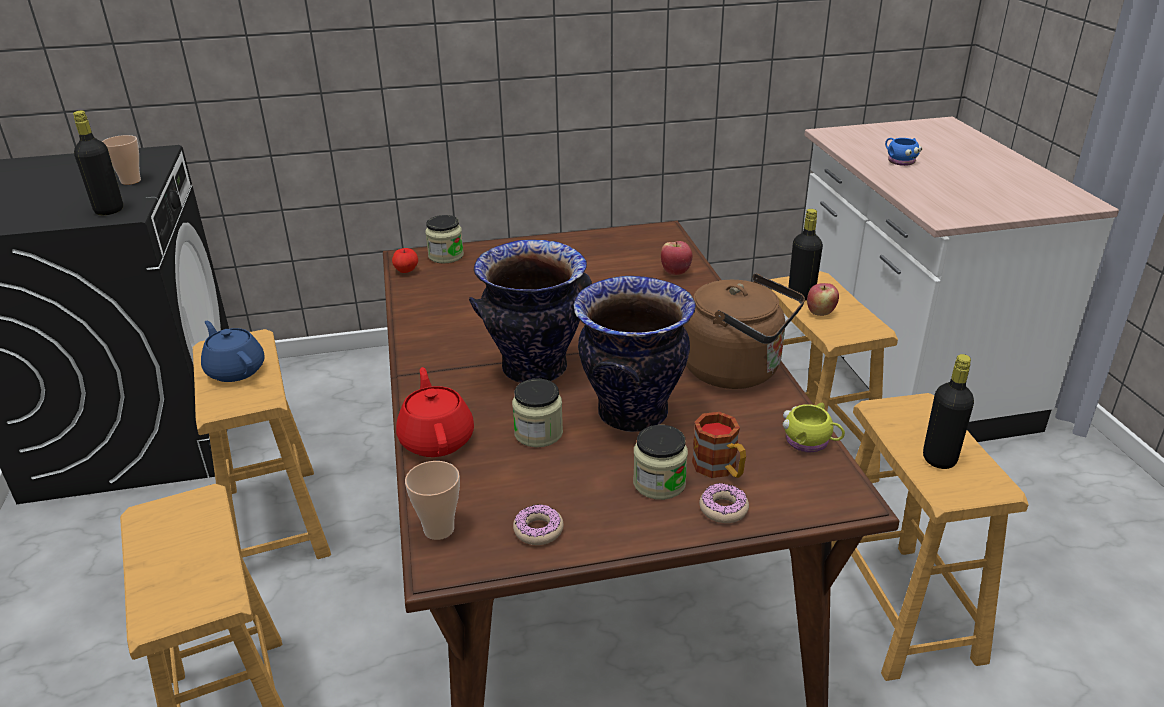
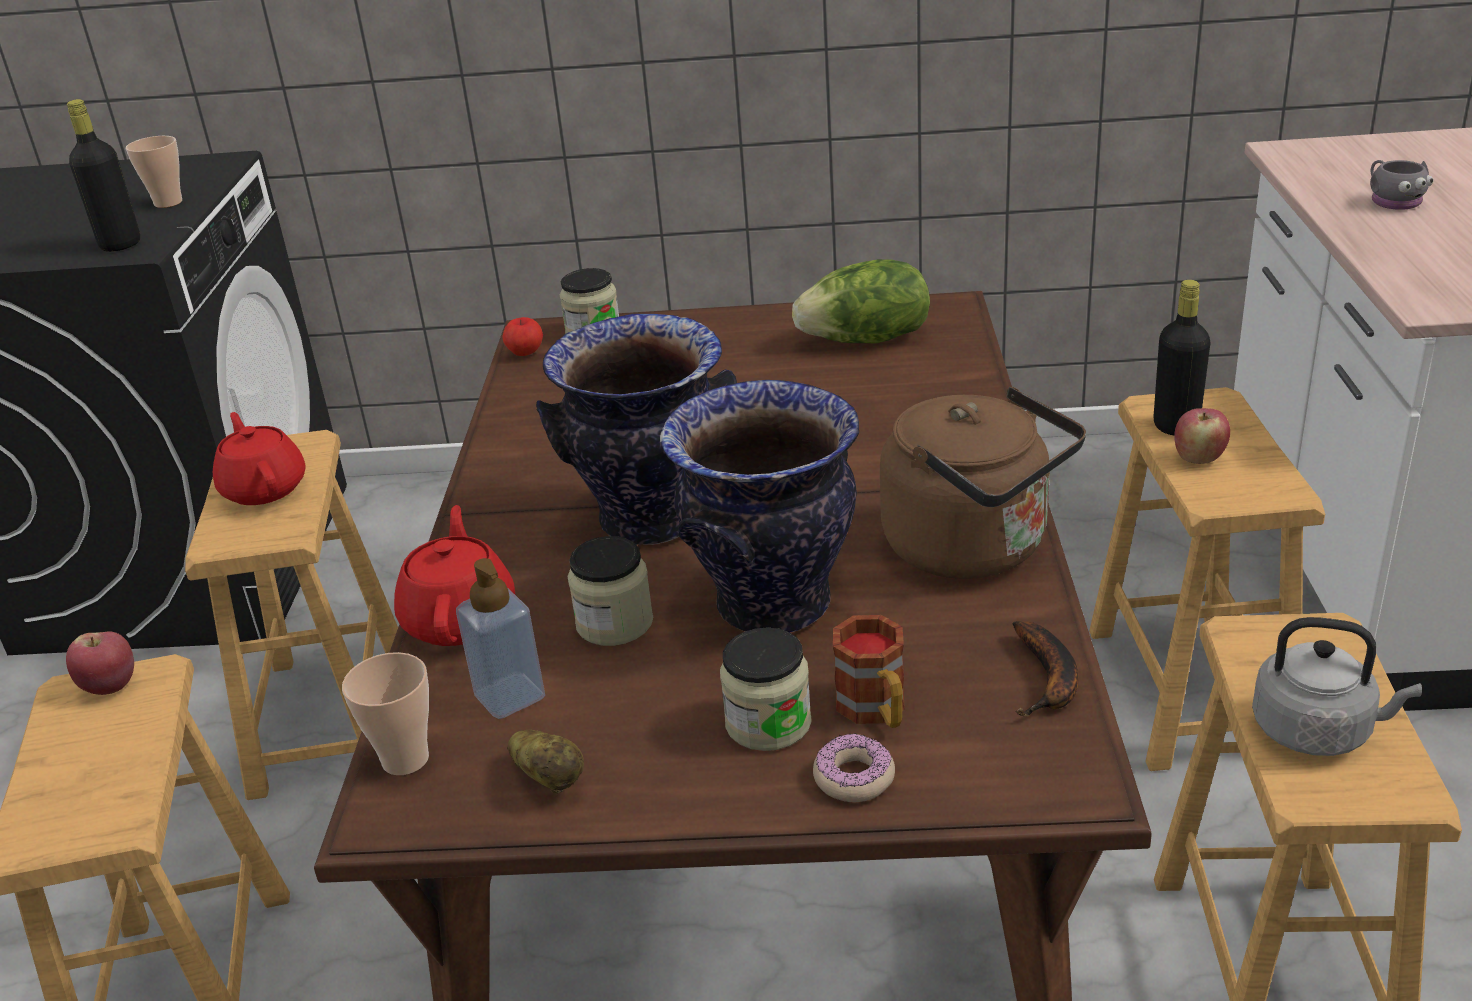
camera: 15 degrees right, 0 degrees up
(235, 370) = (264, 488): blue teapot -> red teapot
(490, 484) = (510, 696): none -> soap dispenser
(538, 530) = (550, 778): donut -> potato
(622, 252) = (867, 340): none -> lettuce
(675, 272) = (941, 377): apple -> apple (111, 686)
(810, 442) = (1048, 680): yellow mug -> banana
(899, 160) = (1392, 200): blue mug -> grey mug
(939, 459) = (1318, 731): black bottle -> grey kettle

